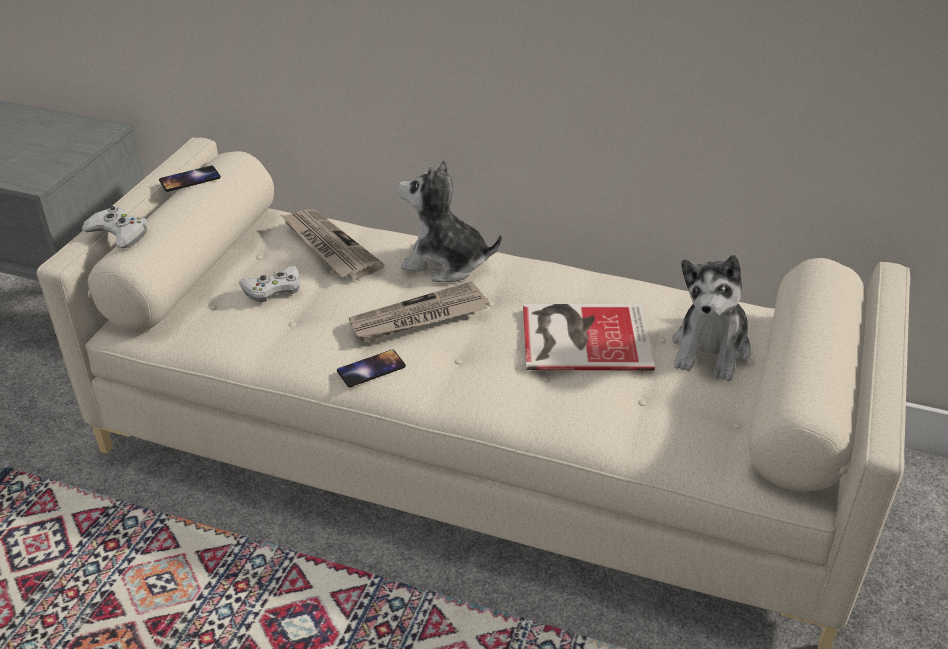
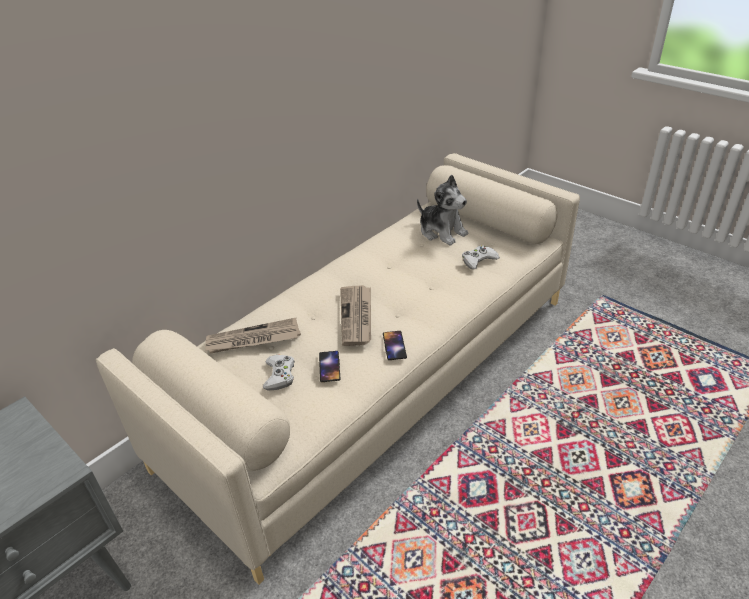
camera: 65 degrees left, 0 degrees up
(119, 233) = (218, 412): white game controller -> white game controller (478, 260)
(190, 179) = (172, 364): phone -> phone (329, 366)
(445, 263) = (309, 295): plush toy -> none
(582, 336) = (410, 265): book -> none

